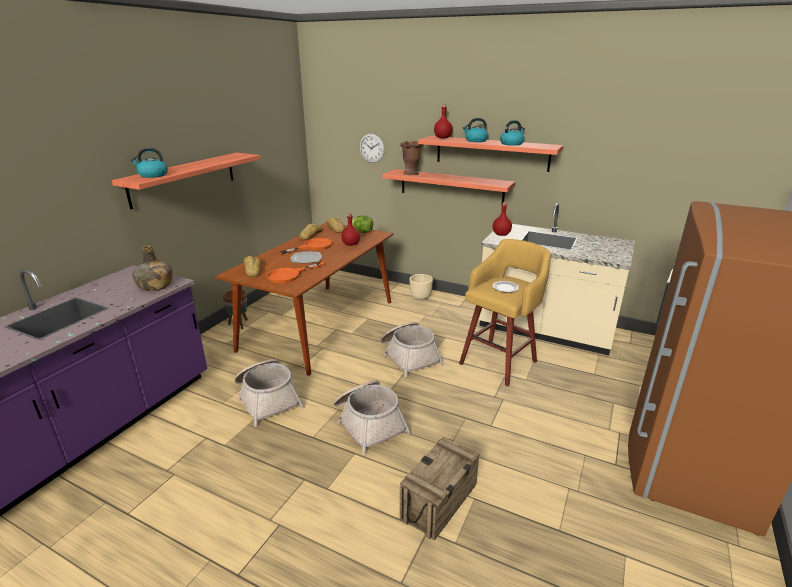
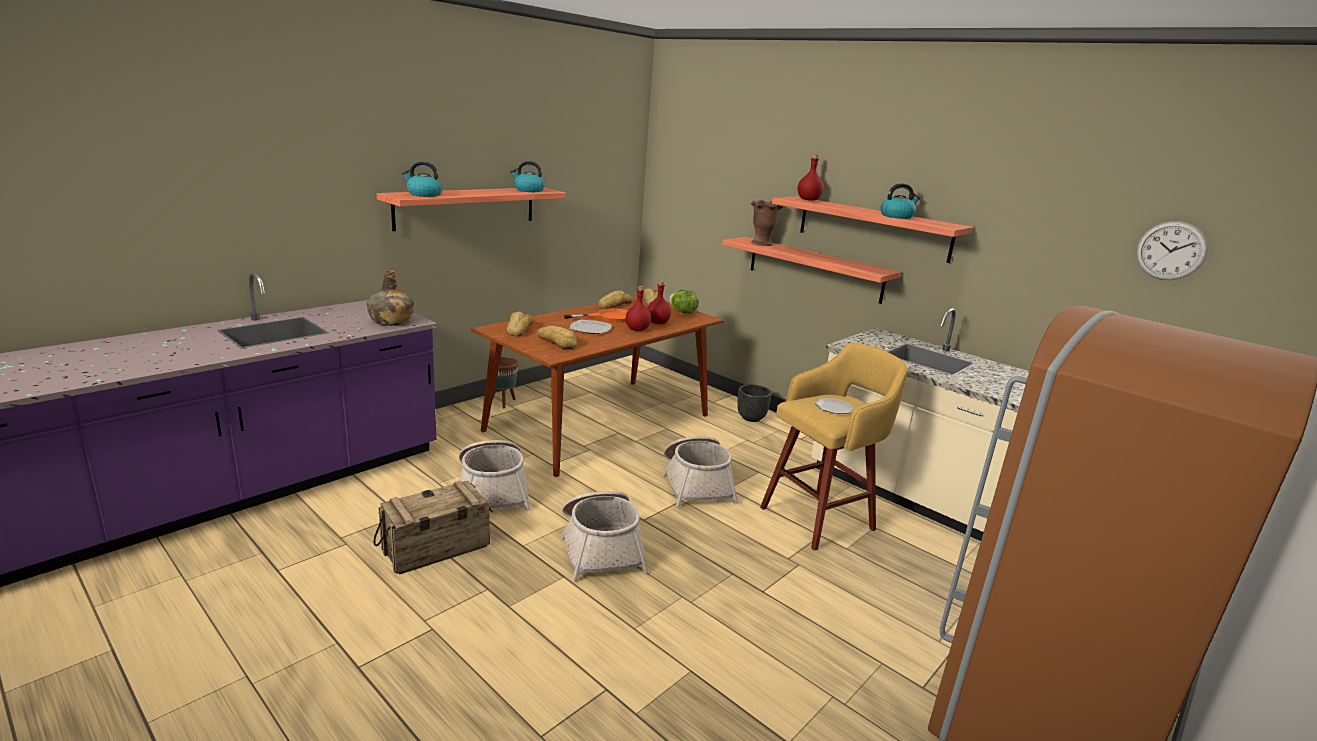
camera: 15 degrees right, 5 degrees down
(289, 275) = (557, 342): orange frying pan -> bread
(371, 148) = (720, 206): wall clock -> wall clock (1171, 250)
(421, 297) = (751, 418): beige planter -> black planter
(439, 502) = (641, 661): crate -> crate (436, 548)
(475, 140) = (850, 207): kettle -> kettle (528, 190)
(501, 234) = (862, 341): red bottle -> red bottle (638, 329)

